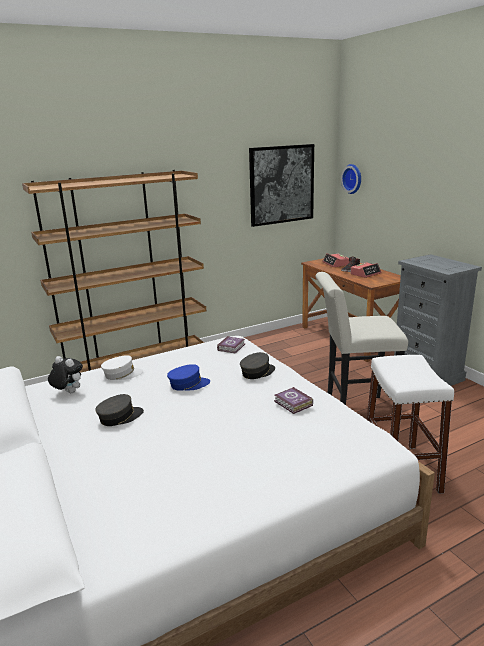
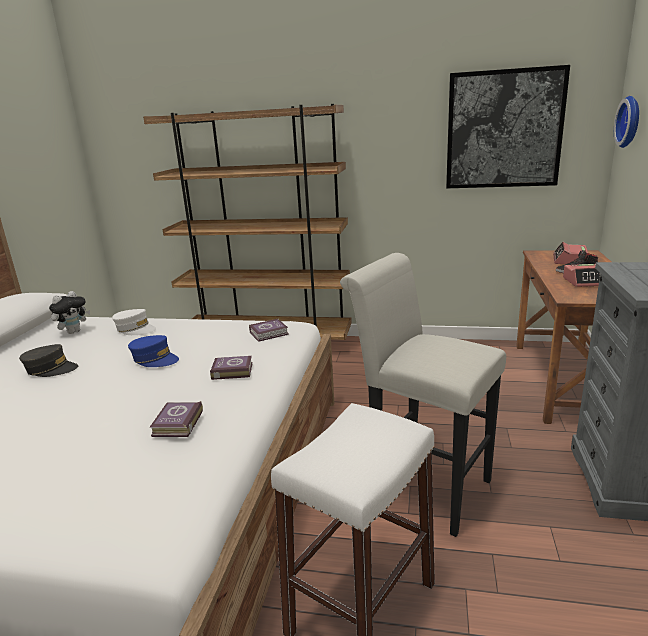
camera: 40 degrees right, 0 degrees up
(68, 392) = (74, 332): plush toy -> plush toy turned 60 degrees clockwise
(257, 372) = (231, 371): grey cap -> book

